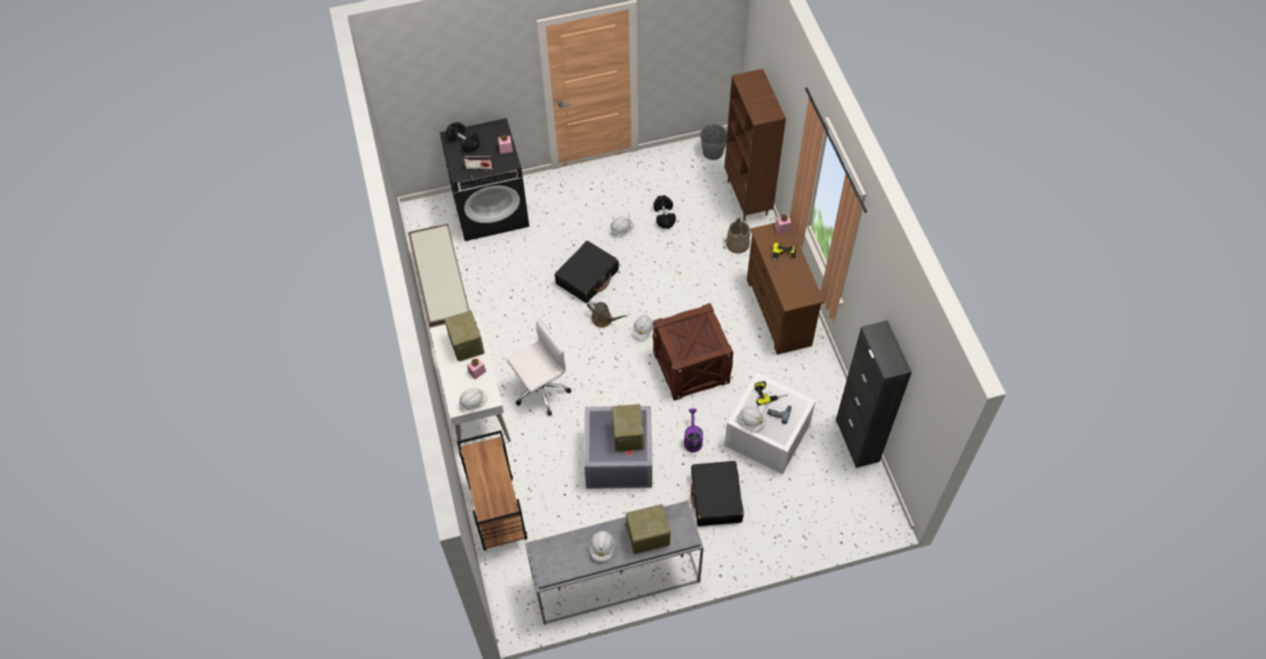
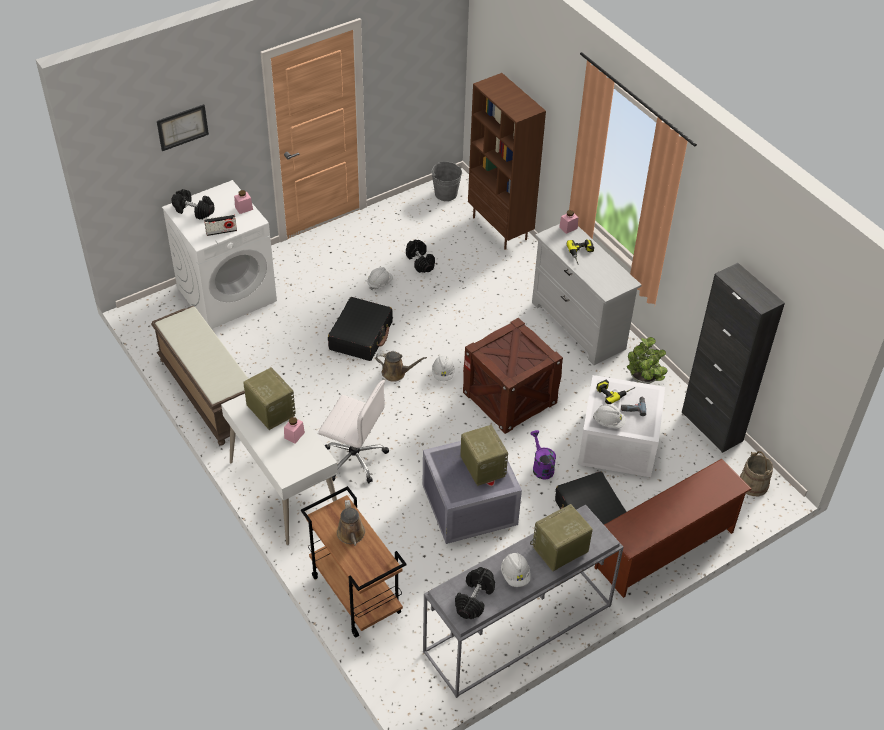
camera: 20 degrees left, 10 degrees down
(460, 73) = (182, 127): none -> picture
(473, 402) = (303, 467): white hard hat -> none
(490, 473) = (351, 535): none -> brown watering can
(491, 210) = (227, 294): black washing machine -> white washing machine
(540, 390) = (353, 458): white office chair -> white office chair turned 75 degrees clockwise
(561, 560) = (474, 598): none -> black dumbbell
(738, 244) = (508, 272): beige bucket -> beige bucket (753, 484)
(767, 545) = (665, 550): none -> brown shoe rack
(778, 312) = (578, 326): brown dresser -> white dresser
(814, 380) = (643, 381): none -> potted plant

